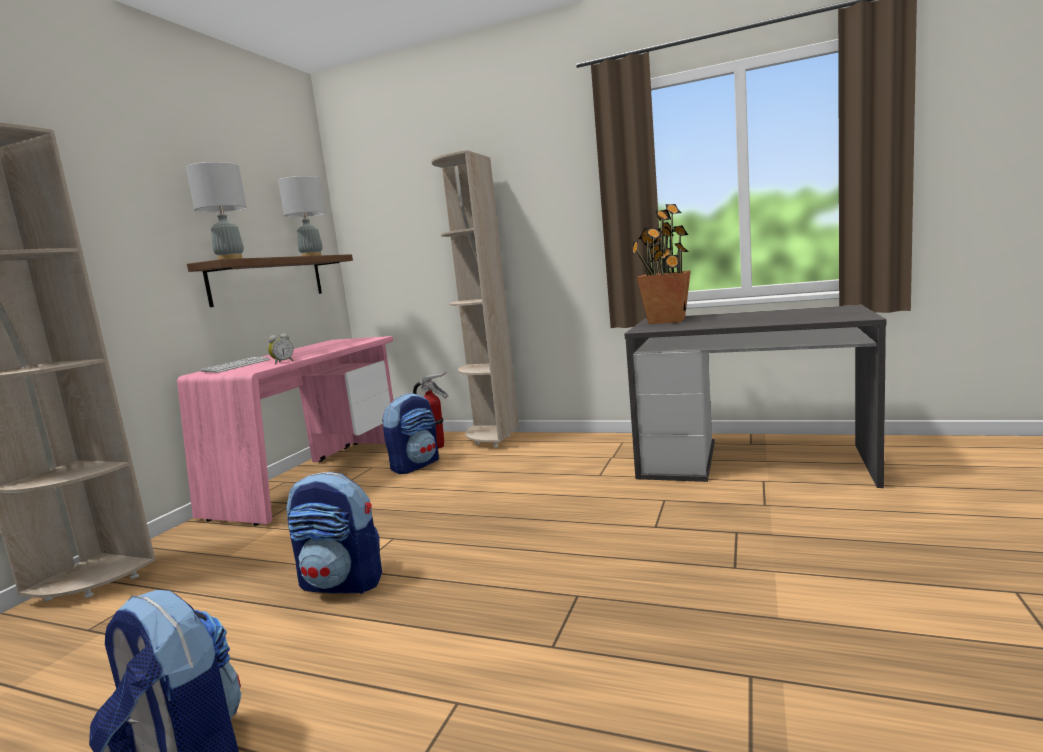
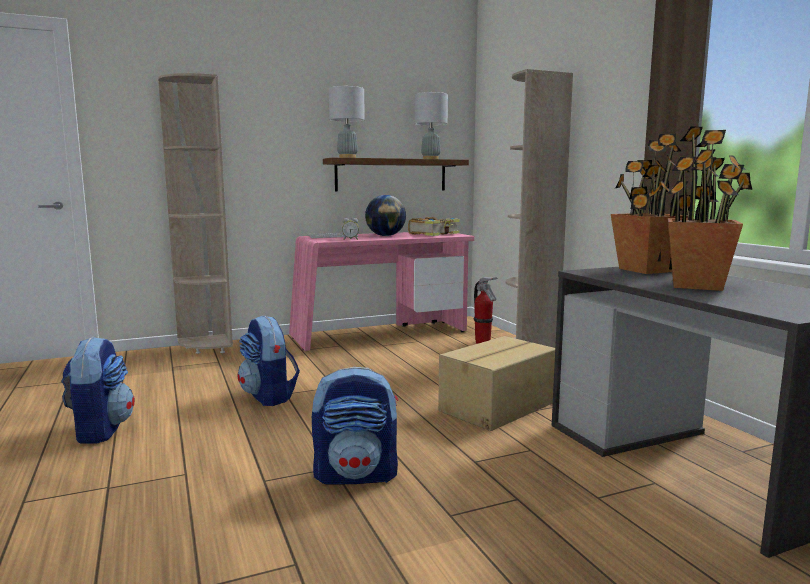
camera: 45 degrees right, 0 degrees up
(301, 353) = (385, 236): none -> globe
(345, 342) = (434, 234): none -> book
(415, 465) = (442, 350): backpack -> backpack (357, 475)
(572, 484) = (499, 407): none -> cardboard box
(743, 319) = (697, 285): none -> potted plant

